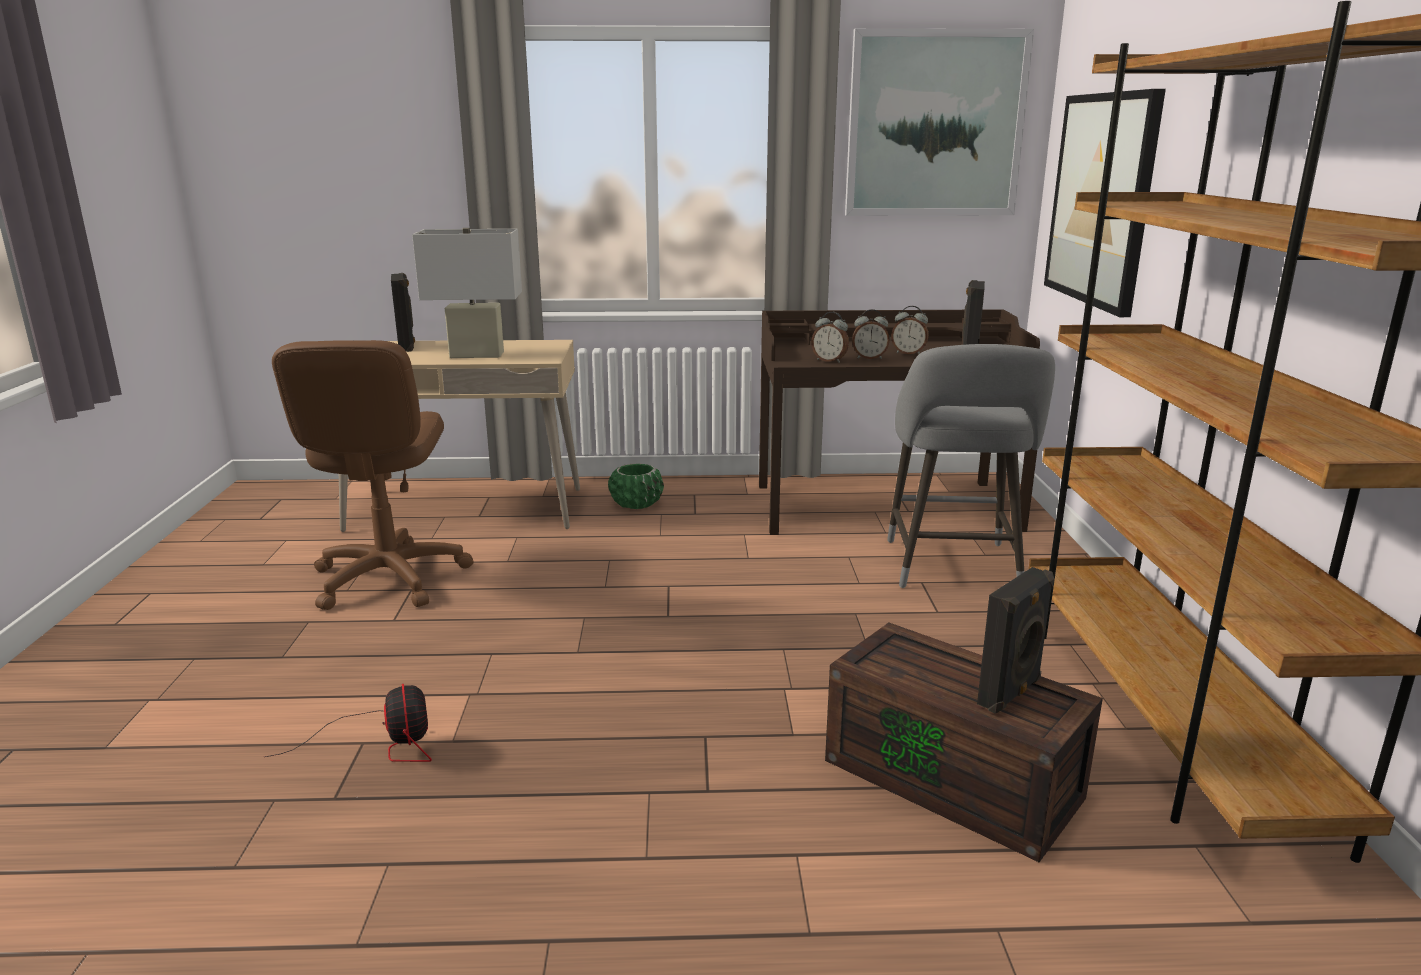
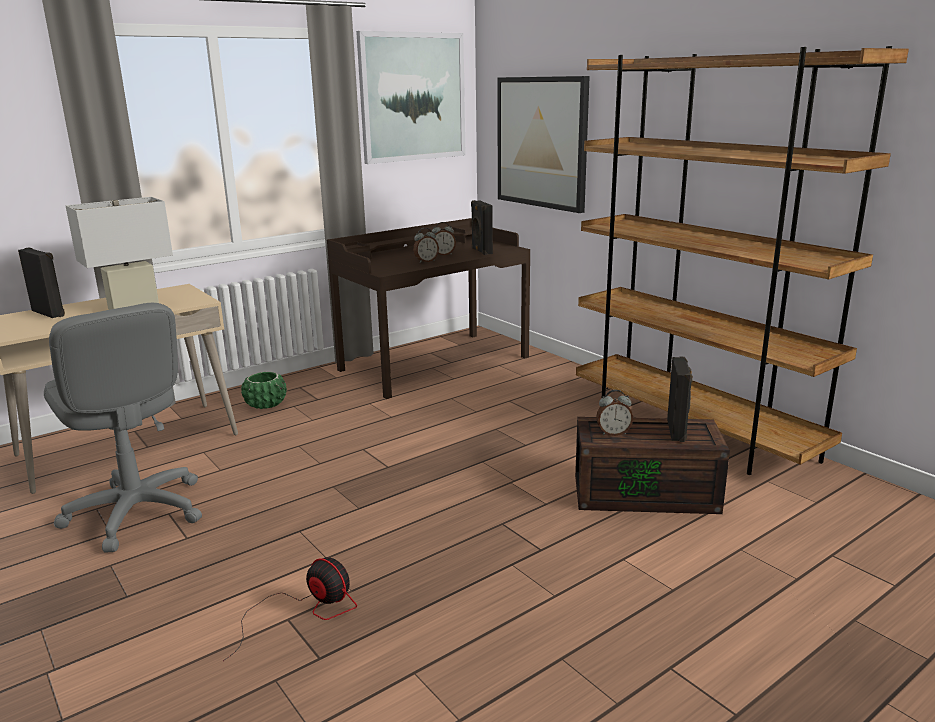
camera: 35 degrees left, 0 degrees up
(388, 578) = (136, 512): brown office chair -> grey office chair
(829, 360) = (406, 267): alarm clock -> alarm clock (613, 433)
(953, 569) = (517, 388): grey stool -> none

